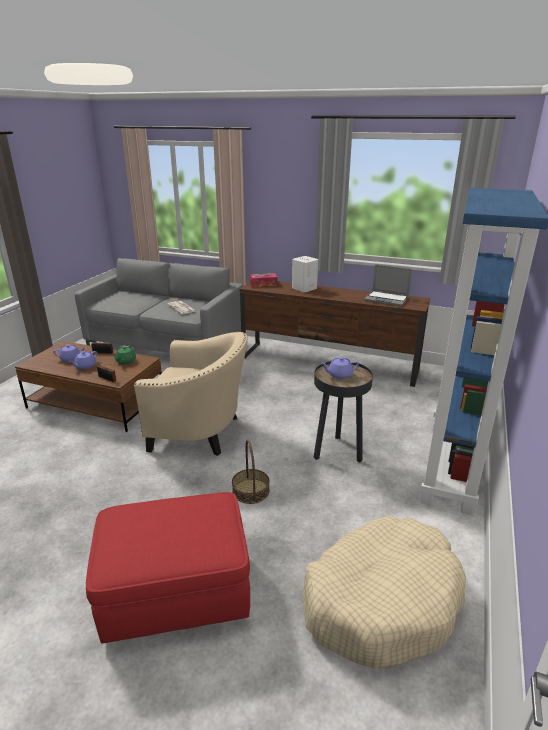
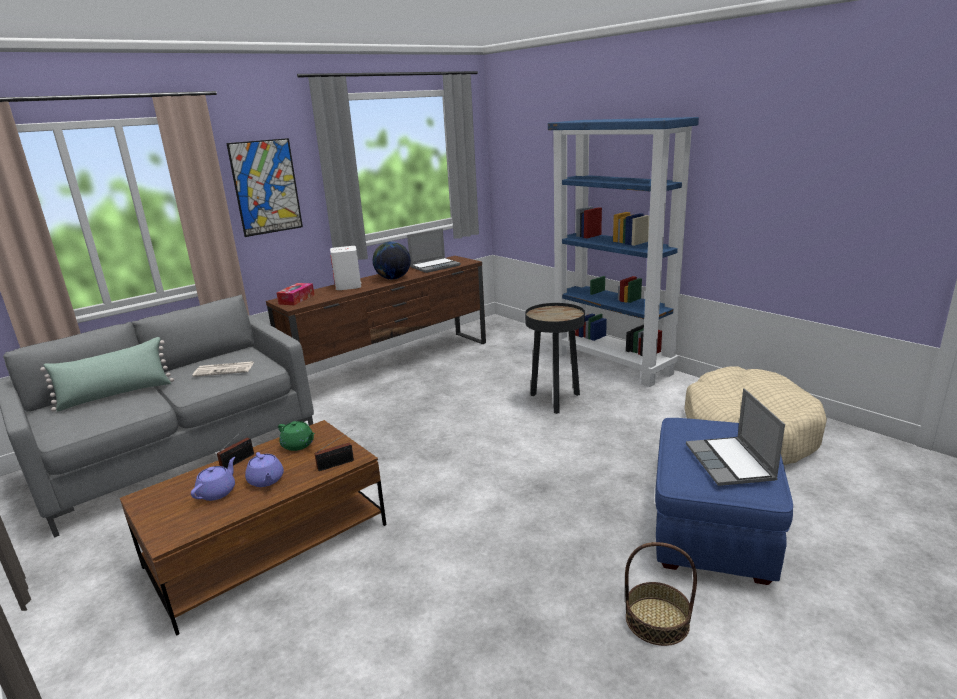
camera: 60 degrees left, 5 degrees down
(140, 298) = (116, 395): none -> green pillow
(145, 539) = (731, 463): none -> laptop
(175, 593) = (712, 530): red ottoman -> blue ottoman
(201, 432) = (446, 467): beige armchair -> none
(250, 491) = (581, 458): basket -> basket (657, 621)
(280, 199) = (266, 187): none -> picture
(338, 295) = (393, 278): none -> globe
(339, 375) = (552, 315): purple teapot -> none

